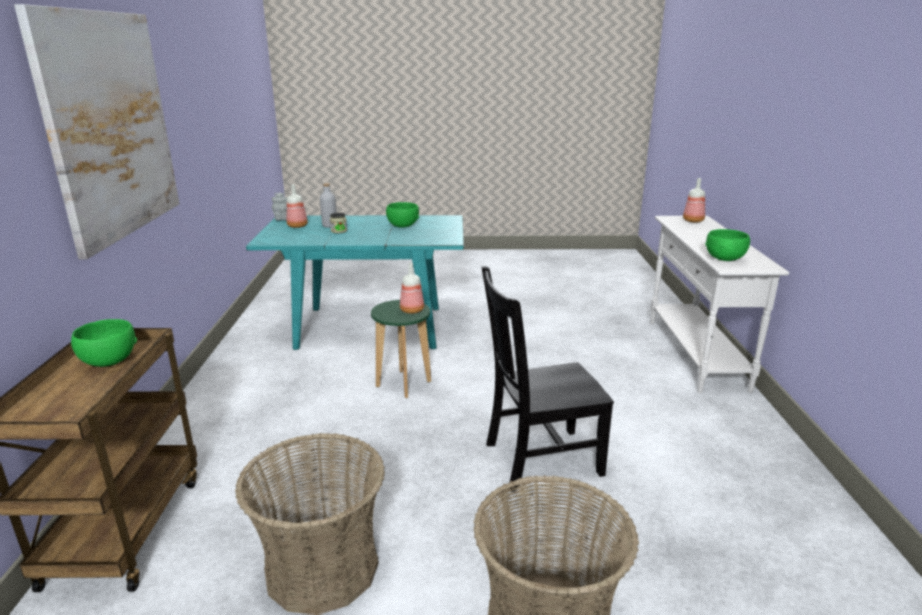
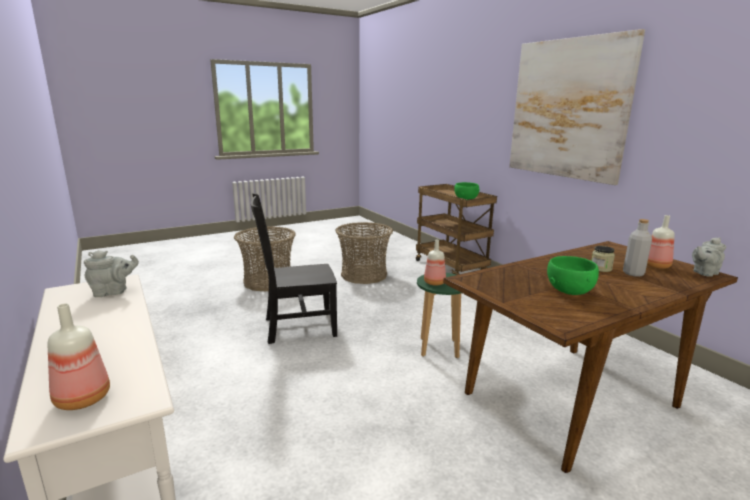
camera: 150 degrees right, 5 degrees down
(369, 327) = (571, 398): turquoise dining table -> brown dining table
(538, 459) = (297, 327): black chair -> black chair turned 150 degrees counterclockwise
(725, 259) = (113, 292): green bowl -> grey teapot

